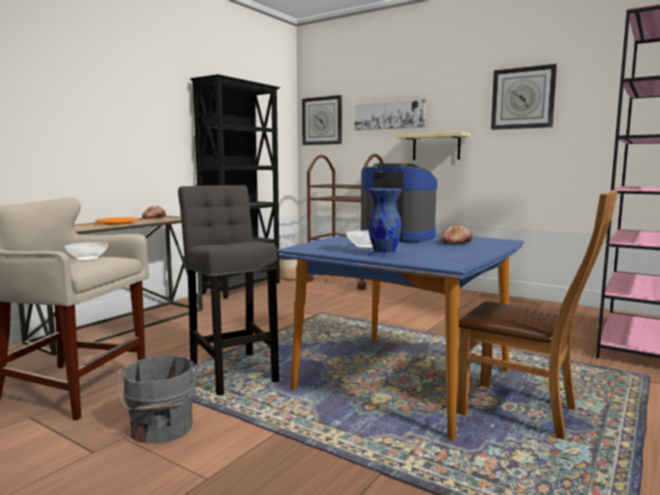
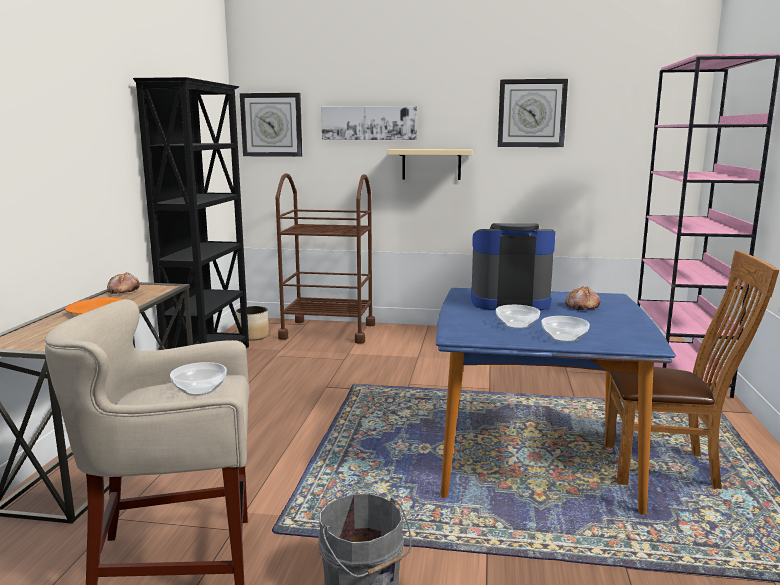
camera: 25 degrees left, 5 degrees up
(232, 370) = (347, 488): grey stool -> none
(384, 254) = (563, 338): blue vase -> bowl

